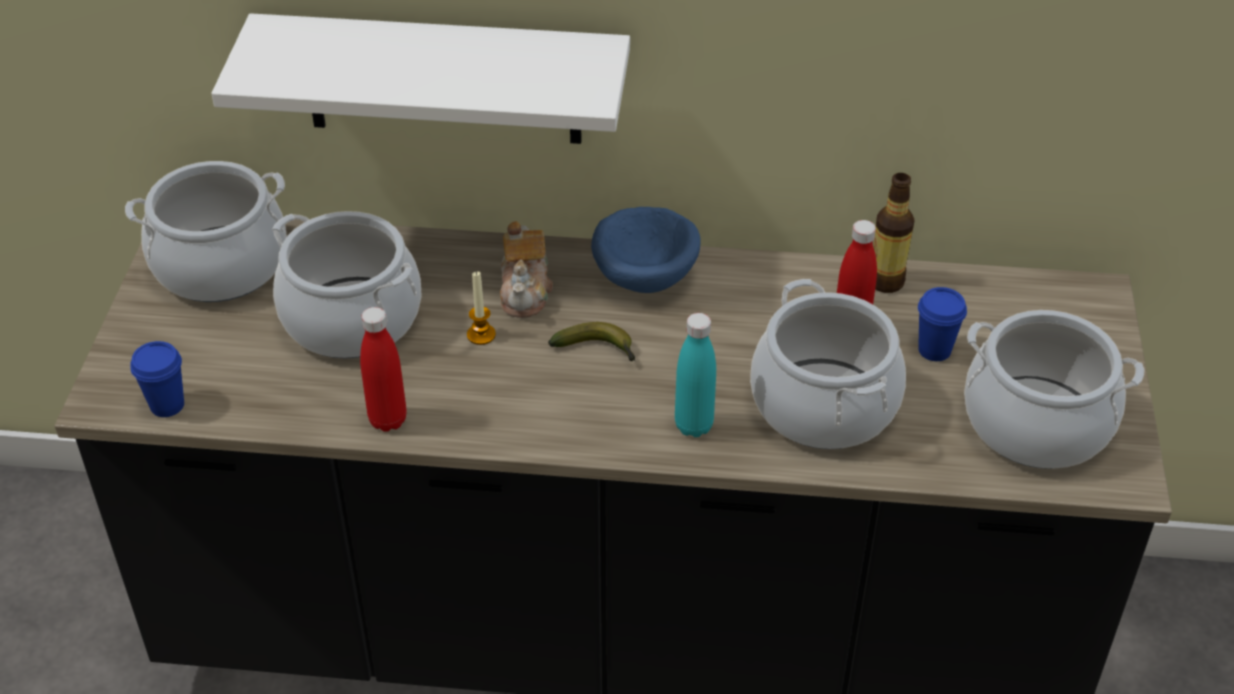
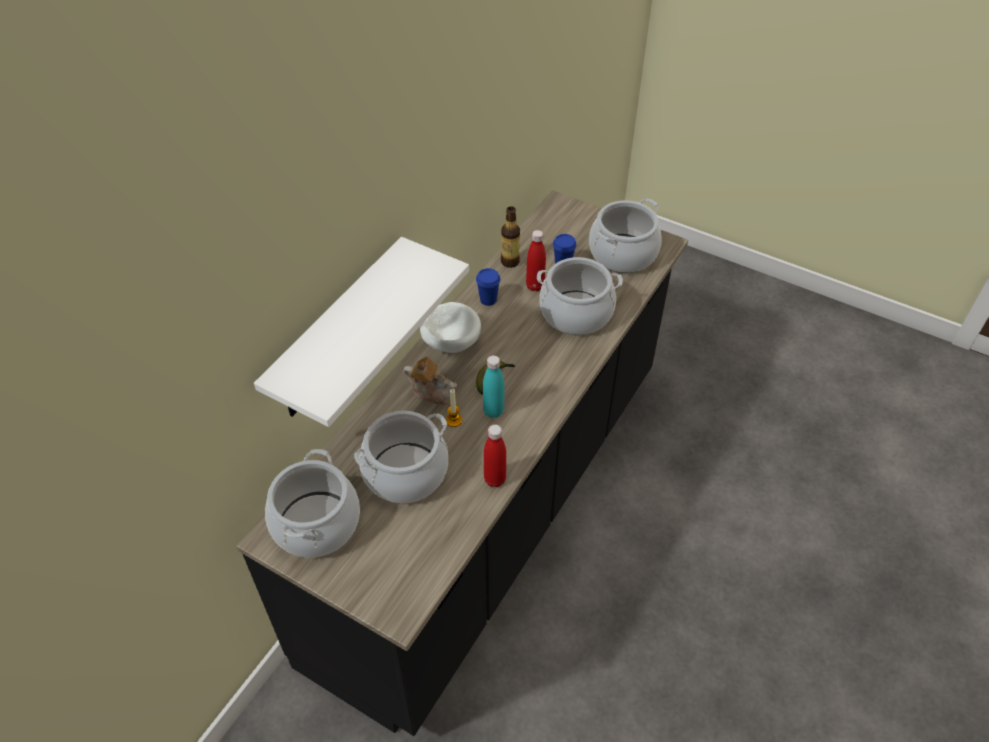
camera: 65 degrees left, 5 degrees up
(167, 405) = (424, 581): blue cup -> blue cup (488, 300)
(646, 274) = (450, 341): blue bowl -> white bowl
(693, 426) = (565, 362): turquoise bottle -> turquoise bottle (493, 411)

